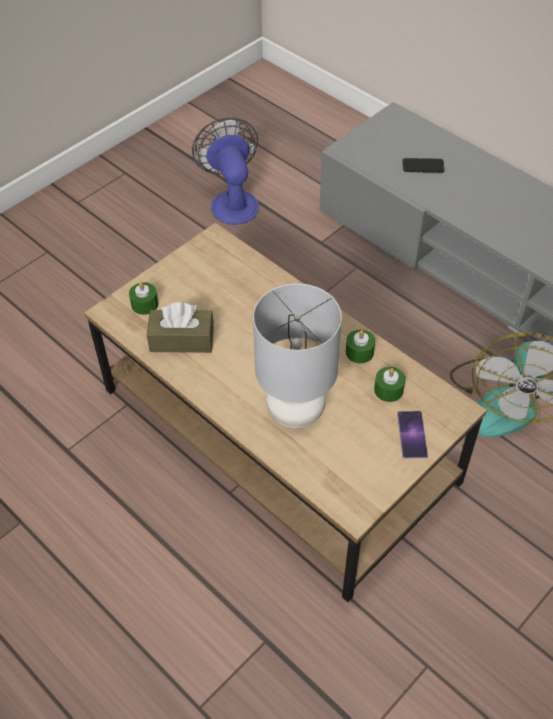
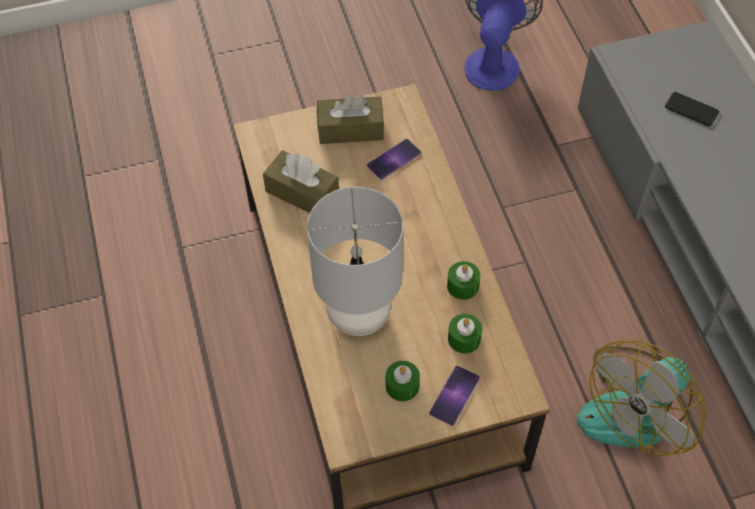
camera: 30 degrees right, 5 degrees up
(144, 304) = (292, 141): green candle -> green candle (402, 386)
(187, 276) = (350, 129): none -> brown tissue box
(239, 284) = (394, 159): none -> phone

